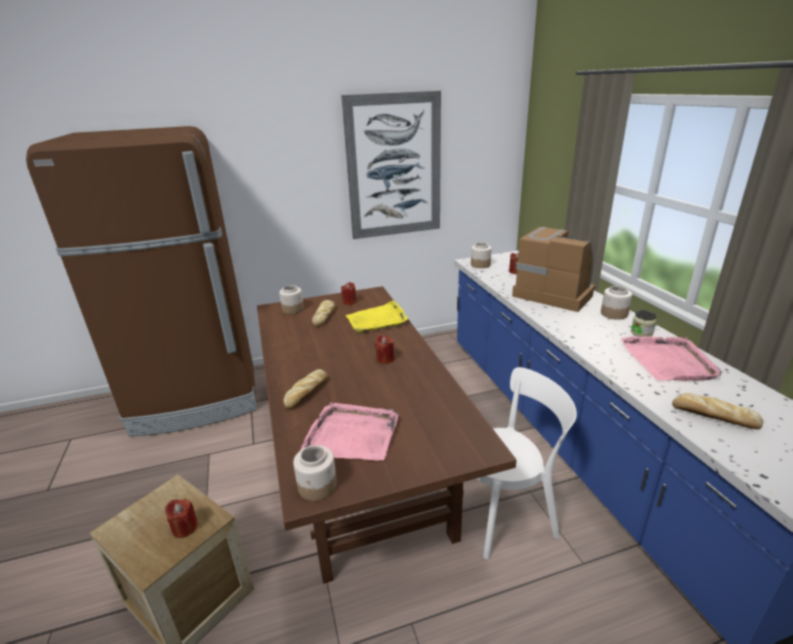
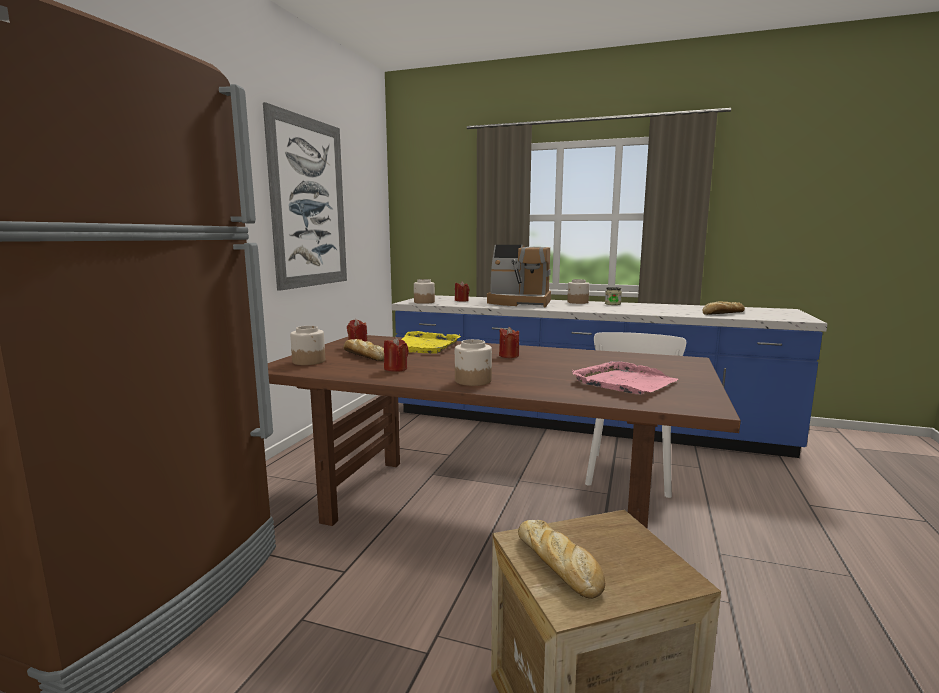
camera: 55 degrees left, 15 degrees down
(185, 528) = (618, 543): red candle -> red candle (396, 369)
(306, 393) = (521, 383): bread -> bread (559, 565)
(317, 486) = (695, 402): jar -> jar (473, 381)
(553, 293) = (520, 302): coffee machine -> coffee machine turned 150 degrees counterclockwise
(668, 361) = (654, 307): pink tray -> none

